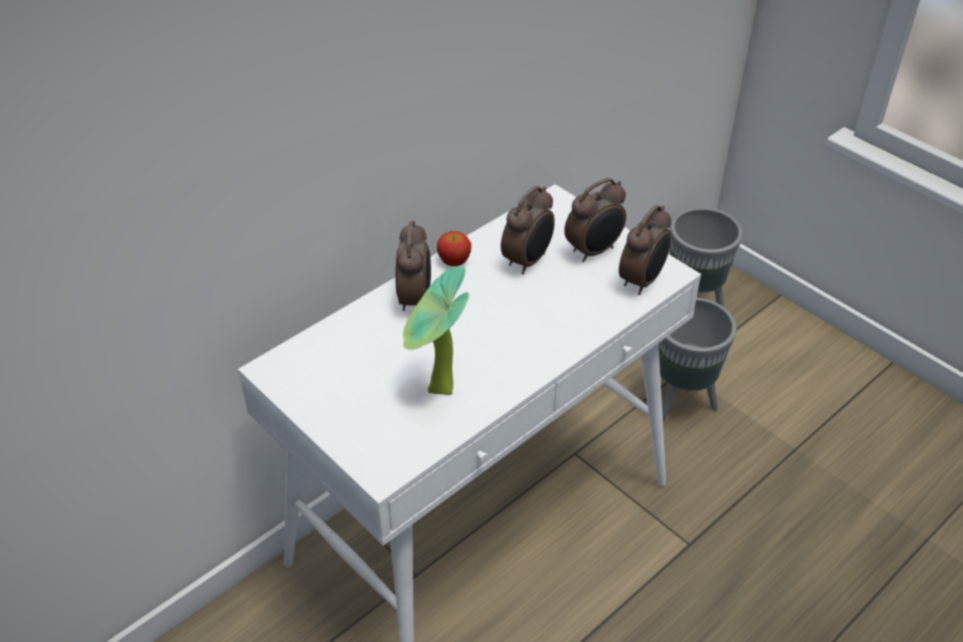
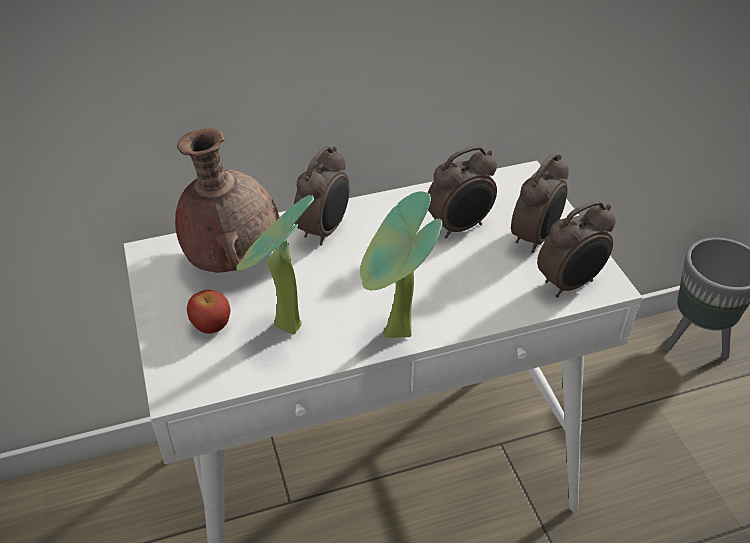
camera: 25 degrees right, 0 degrees up
(352, 350) = (233, 259): none -> brown vase
(454, 261) = (386, 206): apple -> apple (211, 326)
(534, 368) = (395, 337): none -> potted plant
(594, 251) = (535, 238): alarm clock -> alarm clock turned 45 degrees counterclockwise
(681, 402) = (637, 432): grey planter -> none

